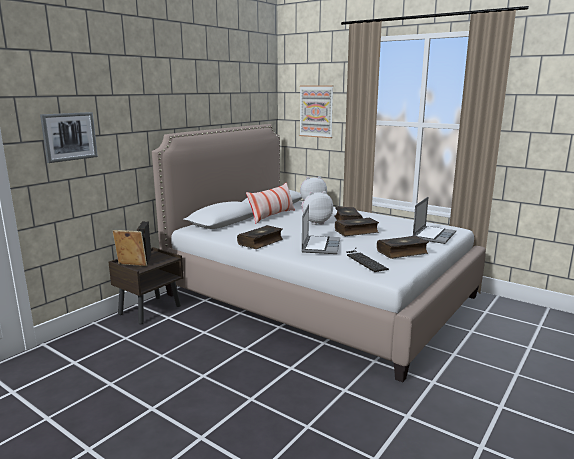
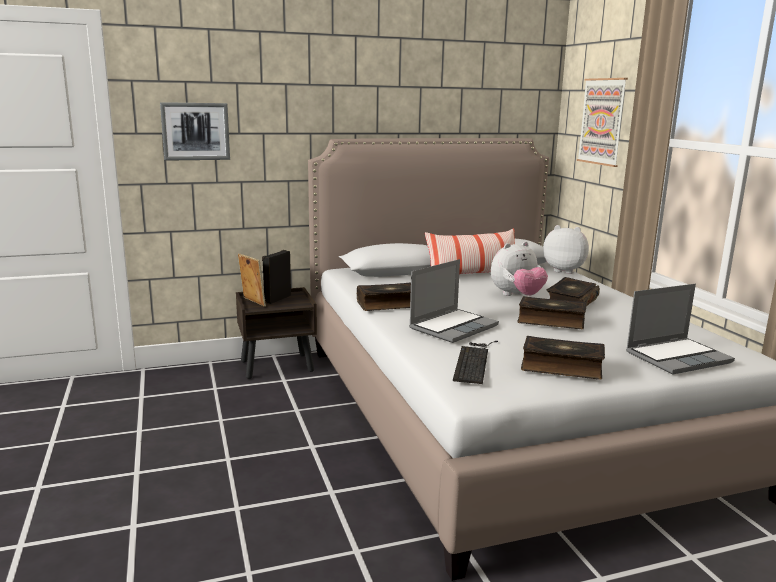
camera: 35 degrees right, 0 degrees up
(316, 222) = (516, 296): plush toy -> plush toy turned 135 degrees clockwise

